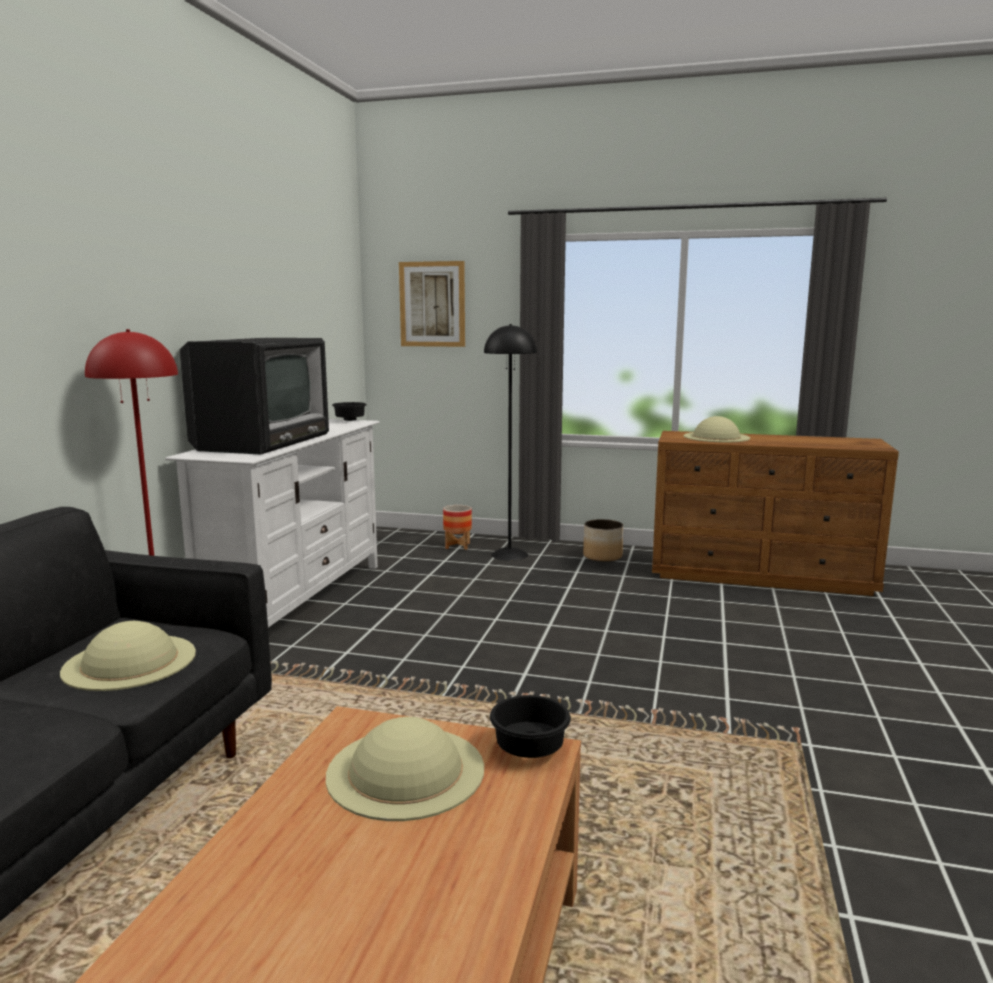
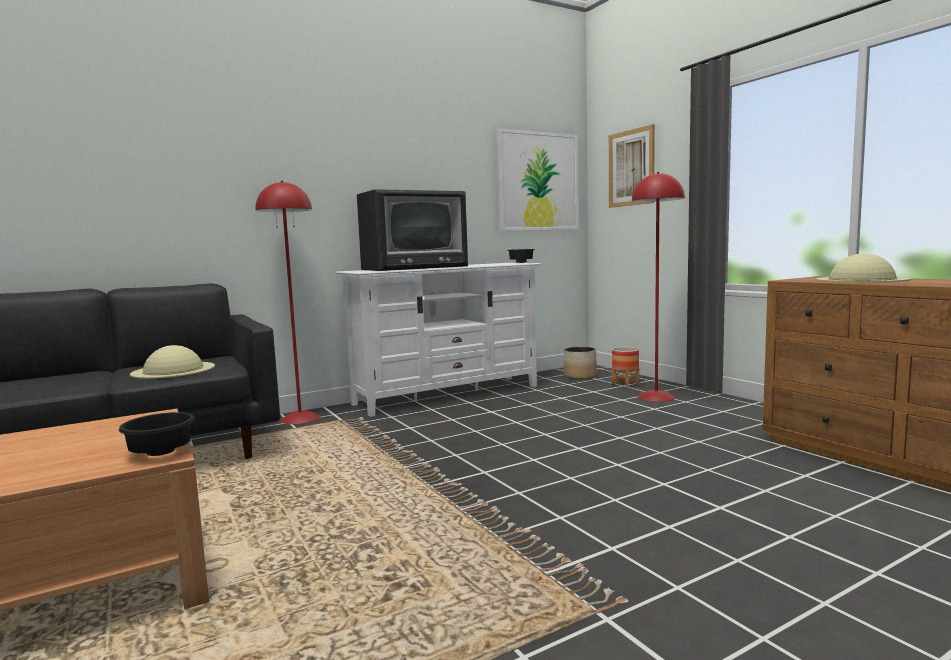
camera: 45 degrees right, 5 degrees down
(330, 313) = (538, 182): none -> picture
(405, 770) = (99, 440): beige hat -> none
(509, 554) = (656, 397): black floor lamp -> red floor lamp
(602, 556) = (745, 413): planter -> planter (579, 376)

